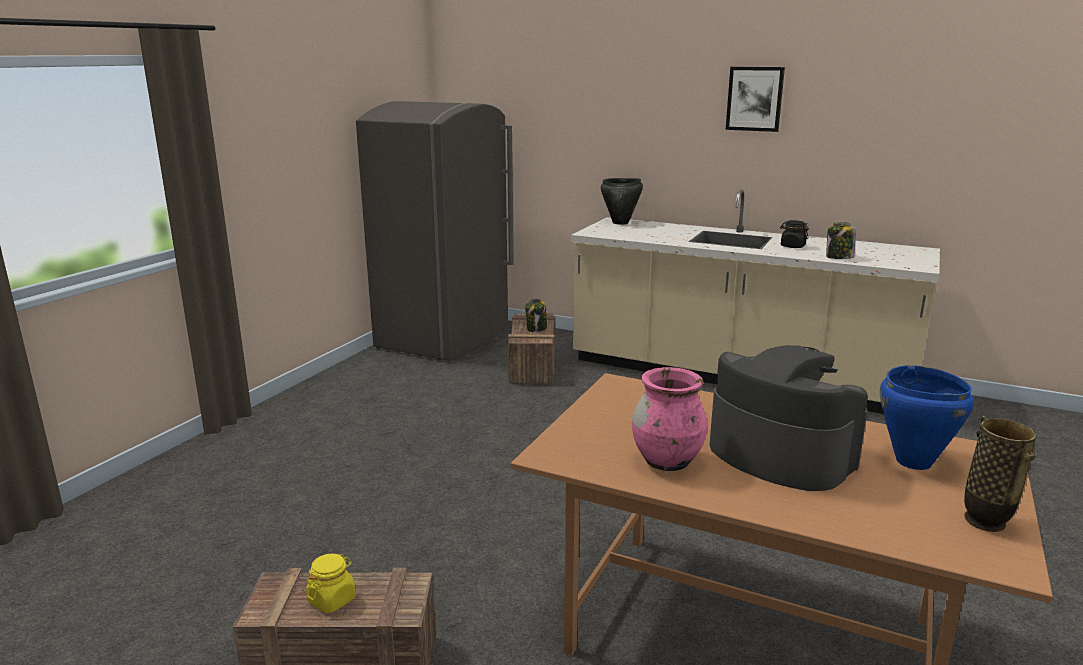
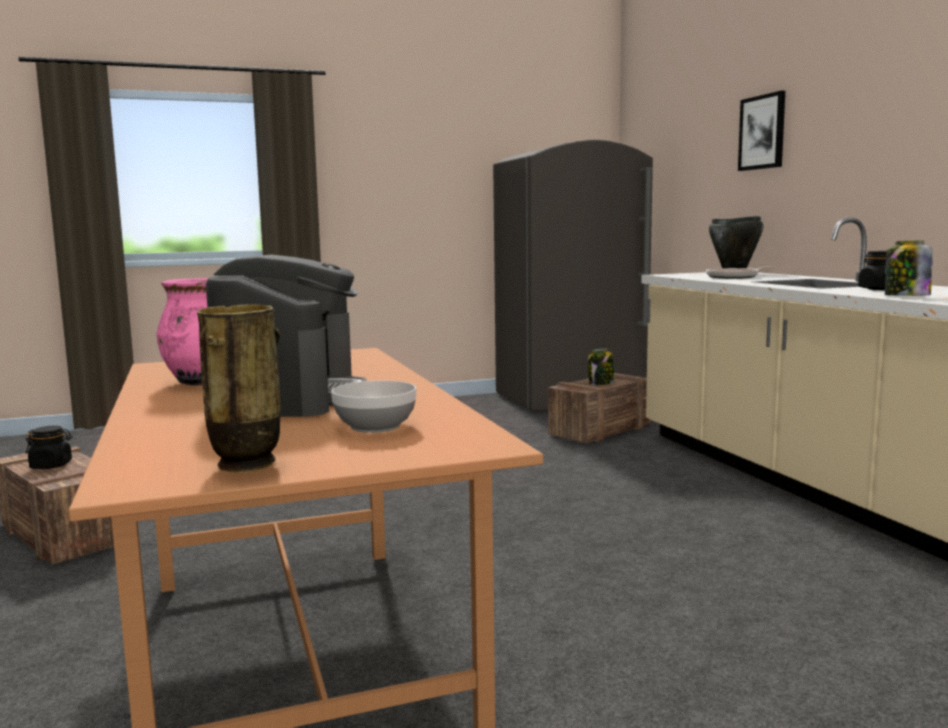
camera: 45 degrees right, 10 degrees down
(332, 600) = (51, 465): yellow jar -> black jar
(652, 233) = (735, 277): none -> frying pan
(754, 99) = (890, 92): picture -> picture (762, 132)
(913, 462) = (374, 426): blue cooking pot -> bowl

